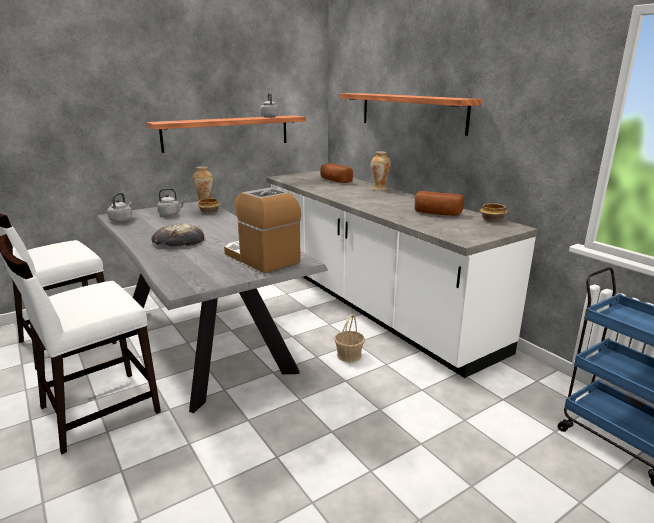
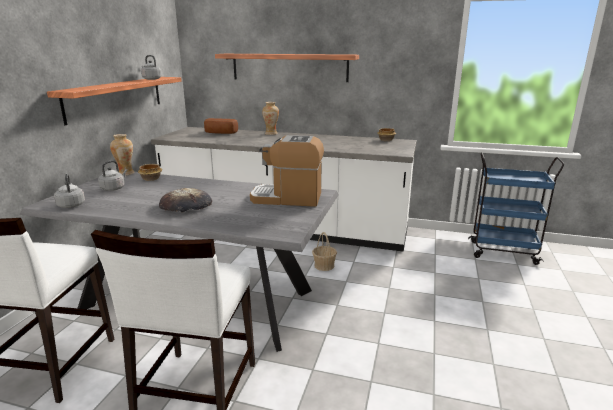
camera: 40 degrees left, 0 degrees up
(436, 214) = (348, 142): bread -> none

